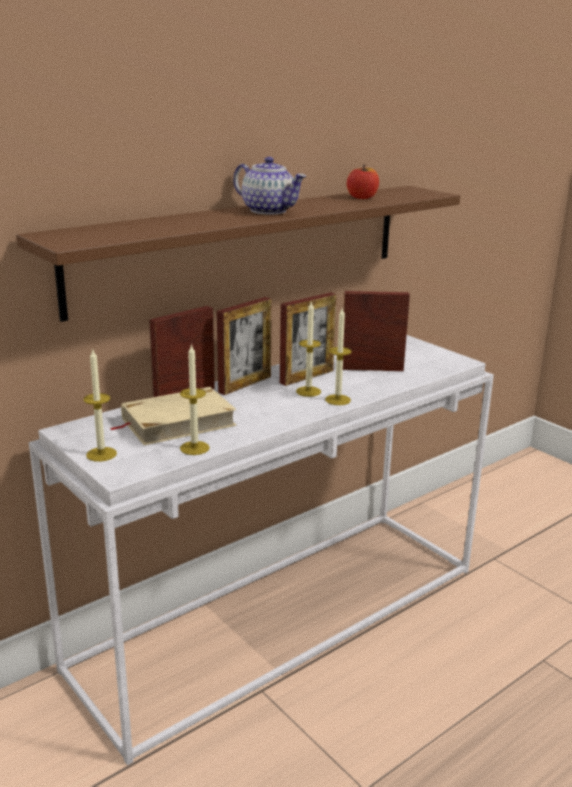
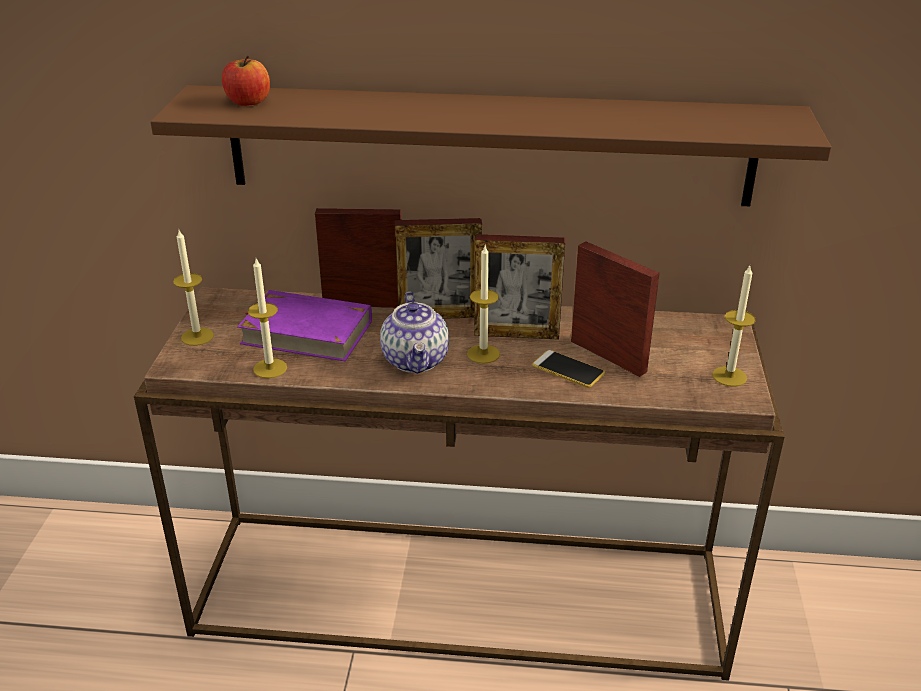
camera: 45 degrees right, 10 degrees up
(177, 422) = (306, 332): beige book -> purple book
(269, 211) = (485, 112): teapot -> teapot (416, 360)
(282, 614) = (464, 591): white console table -> brown console table
(338, 400) = (492, 379): candle -> candle (729, 376)
(362, 197) = (664, 116): apple -> apple (248, 102)
(365, 381) = (568, 370): none -> phone

